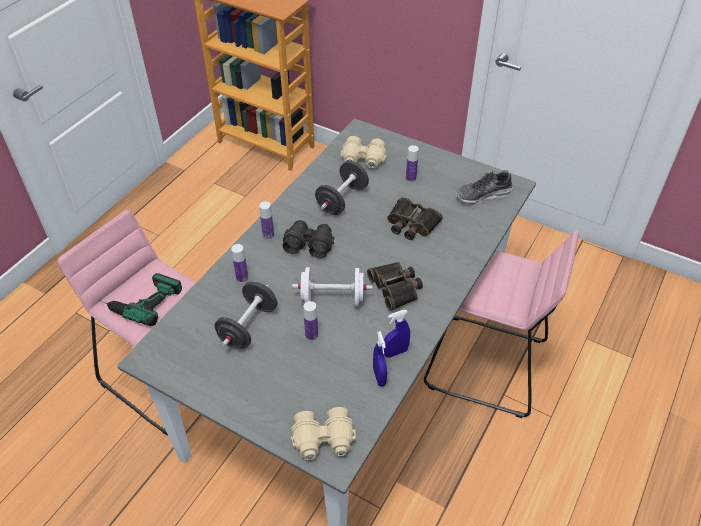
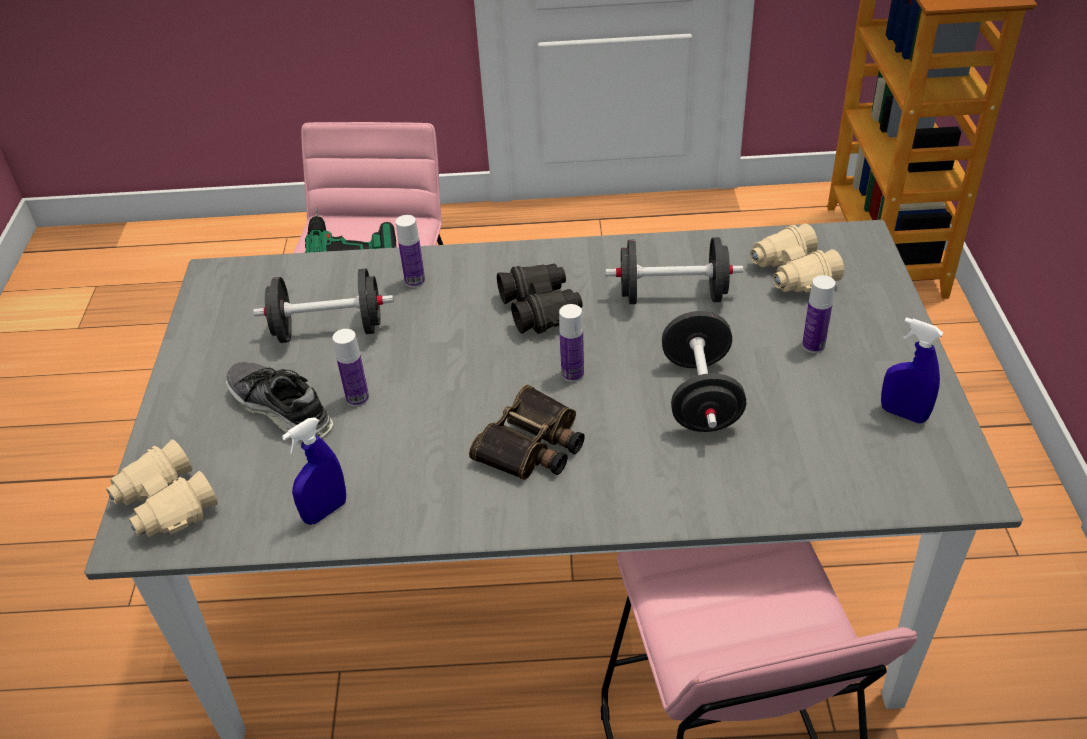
camera: 60 degrees right, 5 degrees down
(268, 235) = (520, 263): bottle -> bottle (572, 374)
(332, 298) = (449, 385): white dumbbell -> none
(395, 352) = (390, 508): blue spray bottle -> blue spray bottle (903, 414)
(411, 224) = (700, 396): binoculars -> black dumbbell
(483, 195) = (883, 456): shoe -> shoe (280, 409)

